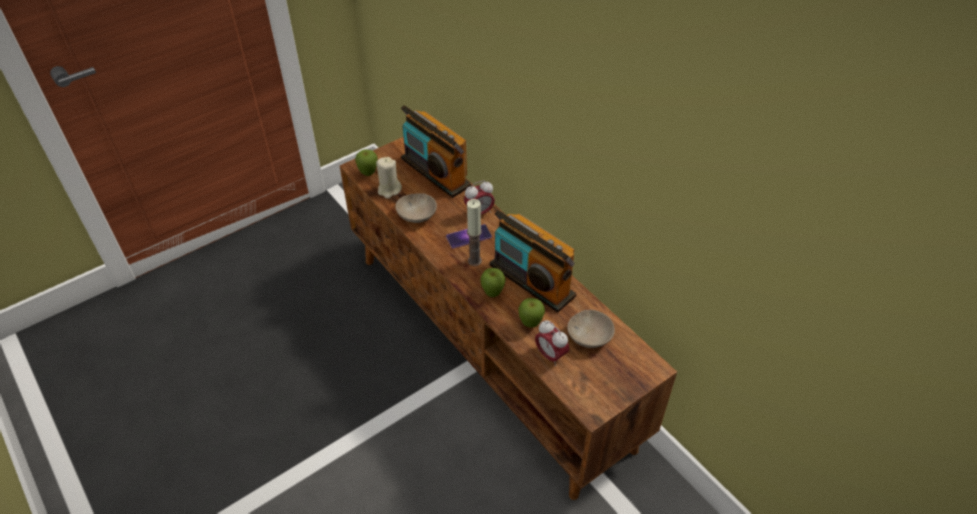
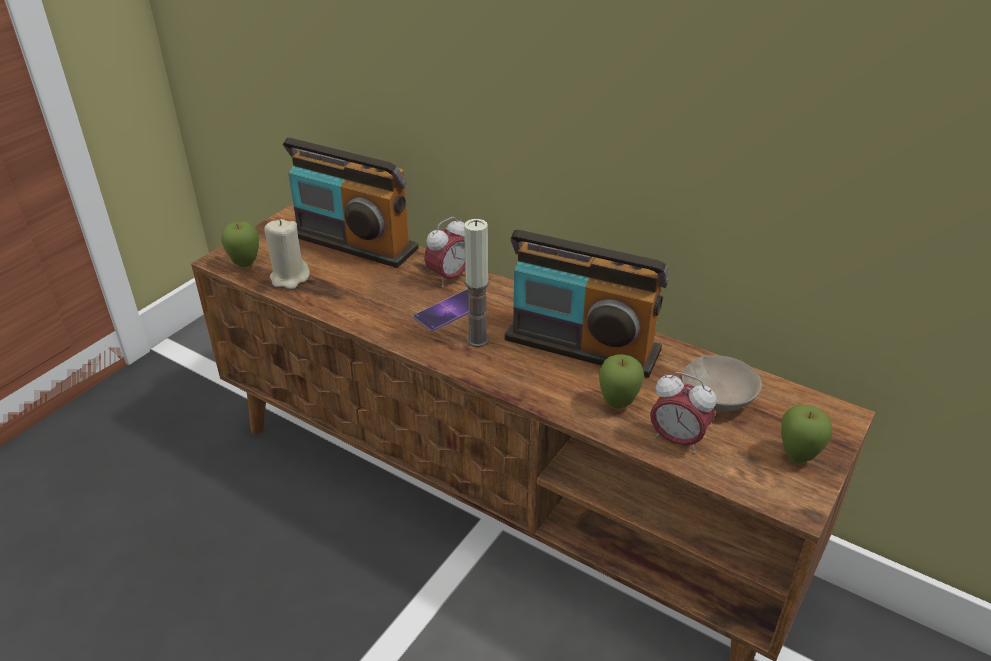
camera: 20 degrees left, 10 degrees down
(416, 216) = (351, 302): beige bowl -> none
(492, 294) = (532, 377): apple -> apple (797, 457)

